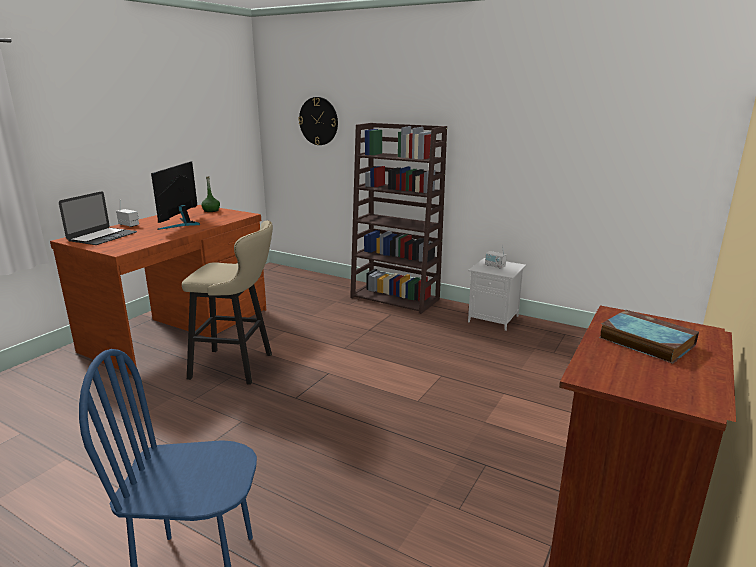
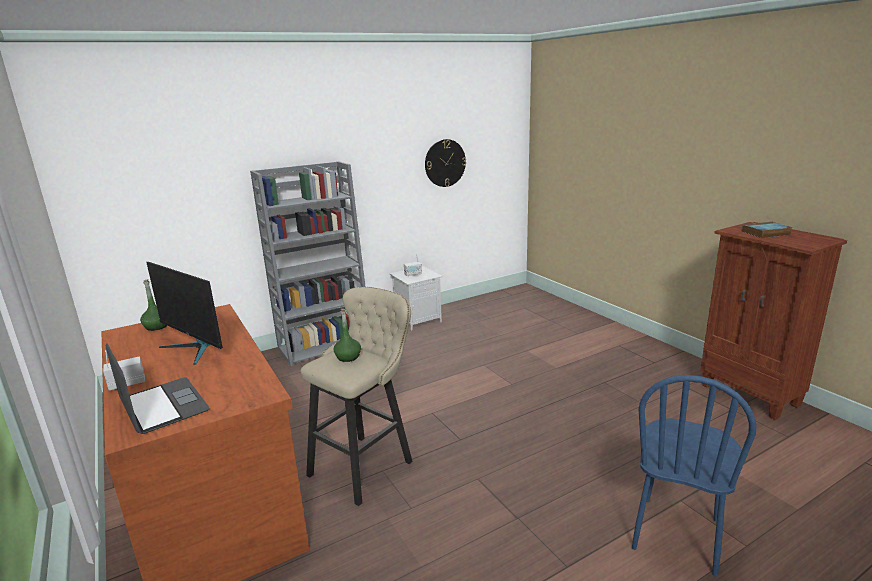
camera: 60 degrees left, 0 degrees up
(226, 268) = (348, 357): none -> green bottle
(318, 121) = (166, 180): wall clock -> wall clock (445, 163)
(396, 298) = (325, 345): brown bookcase -> grey bookcase

